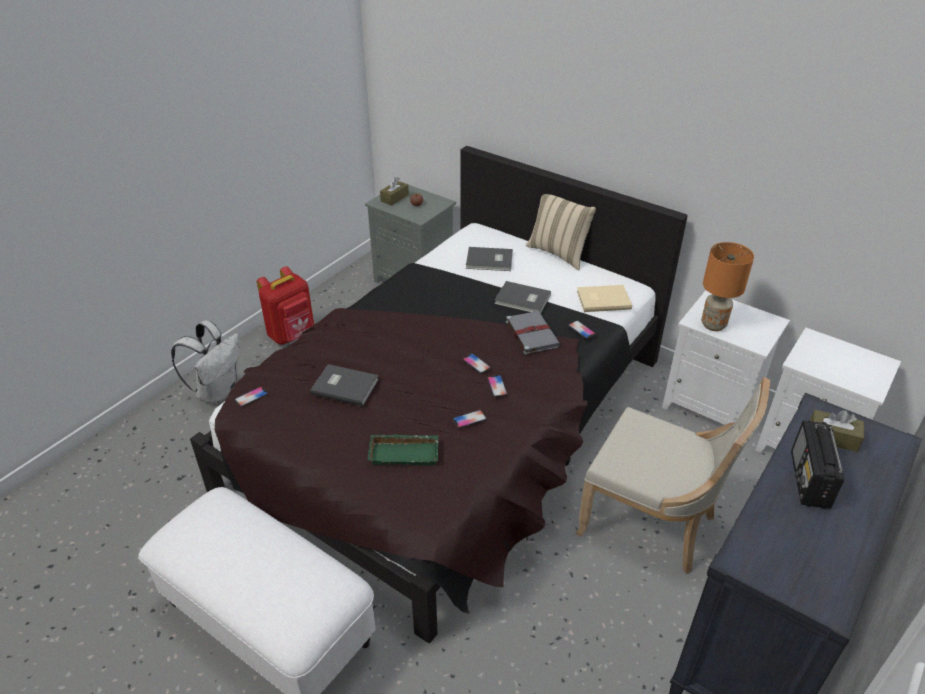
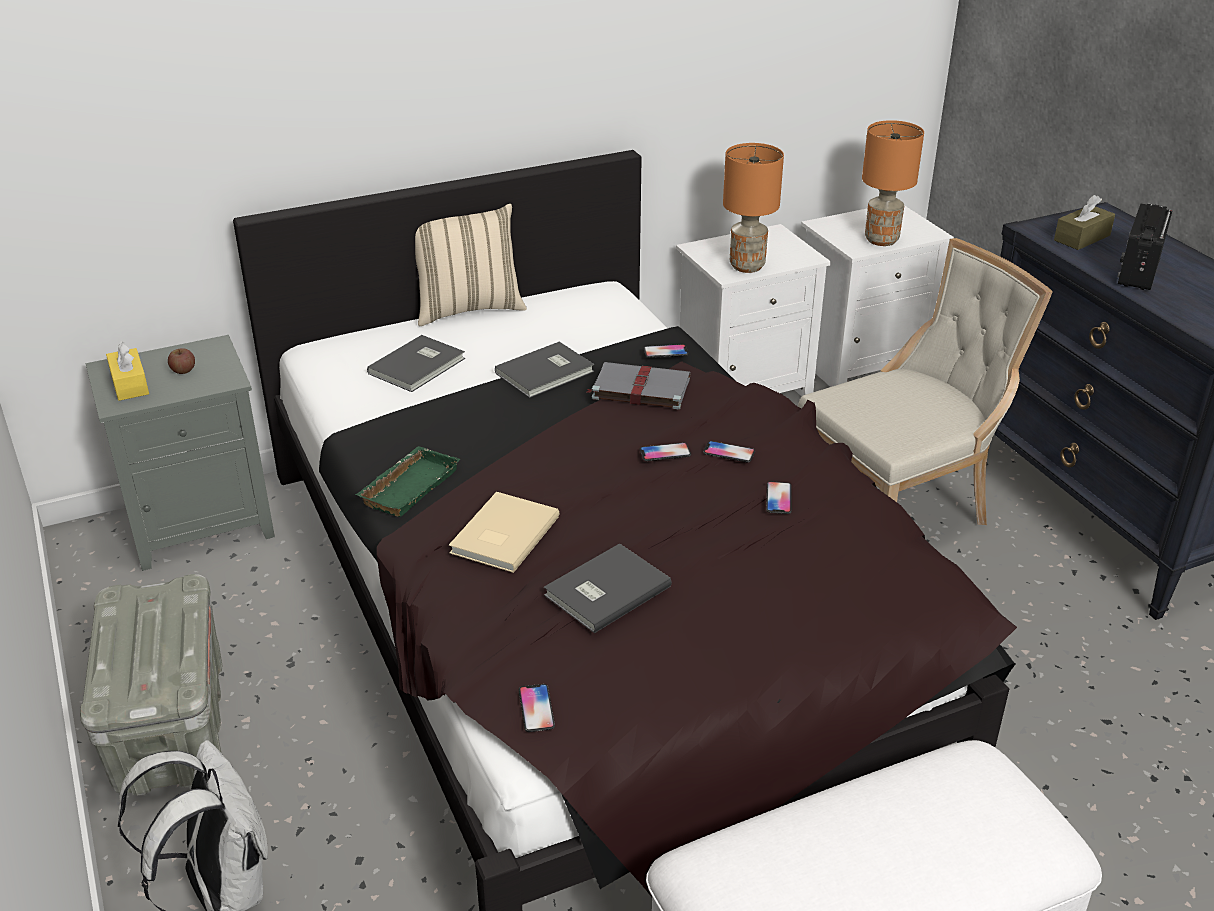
camera: 60 degrees left, 5 degrees down
(292, 335) = (169, 726): red backpack -> grey storage box
(394, 198) = (130, 384): brown tissue box -> yellow tissue box
(405, 452) = (804, 578): green tray -> green tray (408, 486)
(602, 299) = (611, 317): beige book -> beige book (501, 535)
(809, 480) = (1138, 271): radio -> radio turned 75 degrees clockwise
(827, 370) = (882, 240): none -> orange table lamp

